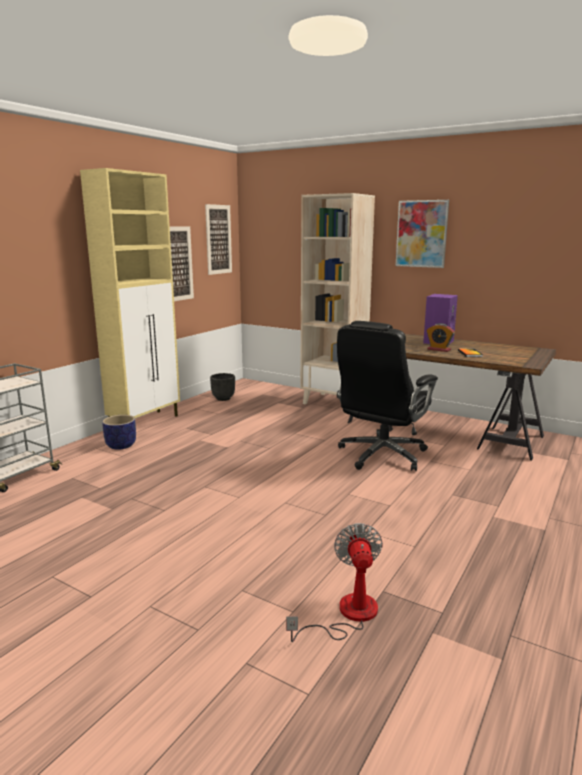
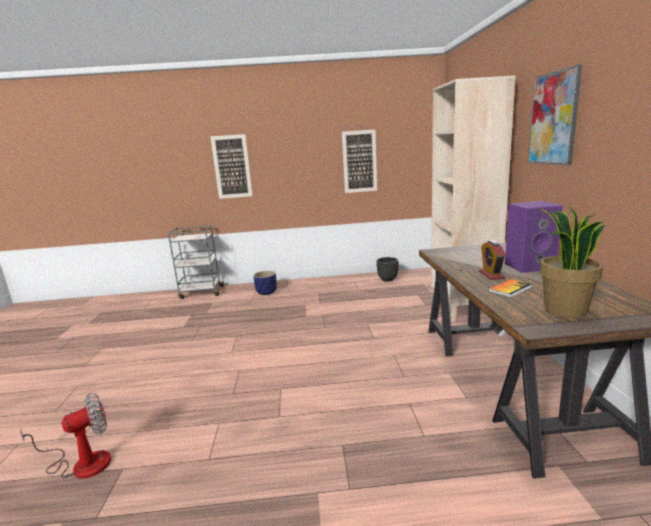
camera: 55 degrees right, 0 degrees up
(145, 422) = (309, 282): beige cabinet -> none
(218, 239) = (413, 139): picture -> picture (232, 167)
(381, 455) = (381, 373): black office chair -> none
(515, 356) = (564, 311): none -> potted plant

